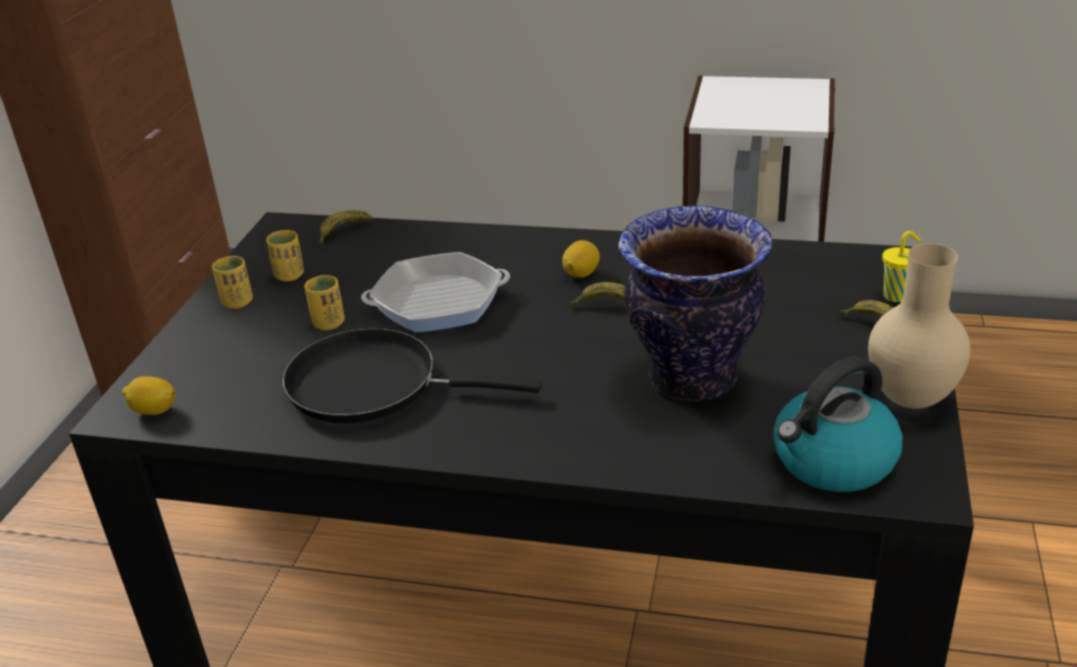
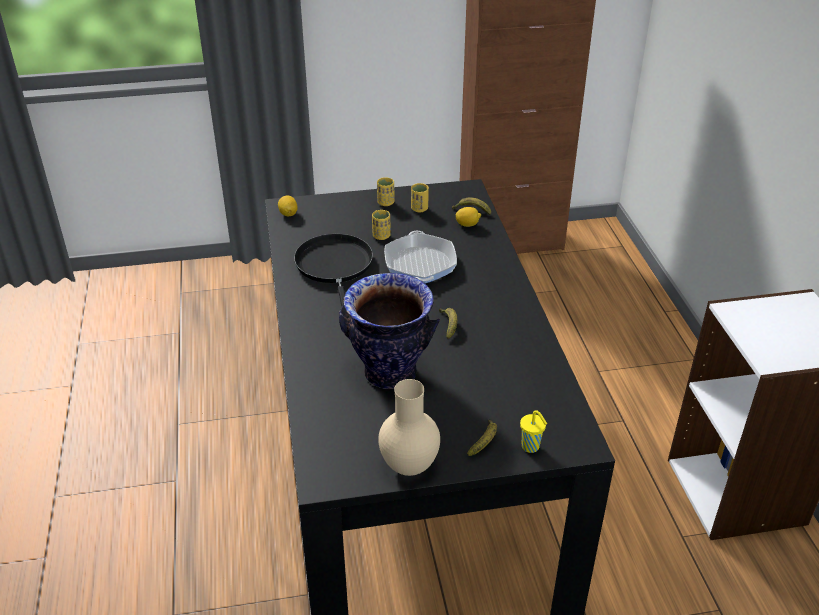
camera: 65 degrees right, 5 degrees up
(438, 302) = (420, 264): frying pan -> frying pan turned 150 degrees counterclockwise
(581, 273) = (480, 306): lemon -> lemon (467, 224)
(833, 462) = (334, 441): kettle -> none

